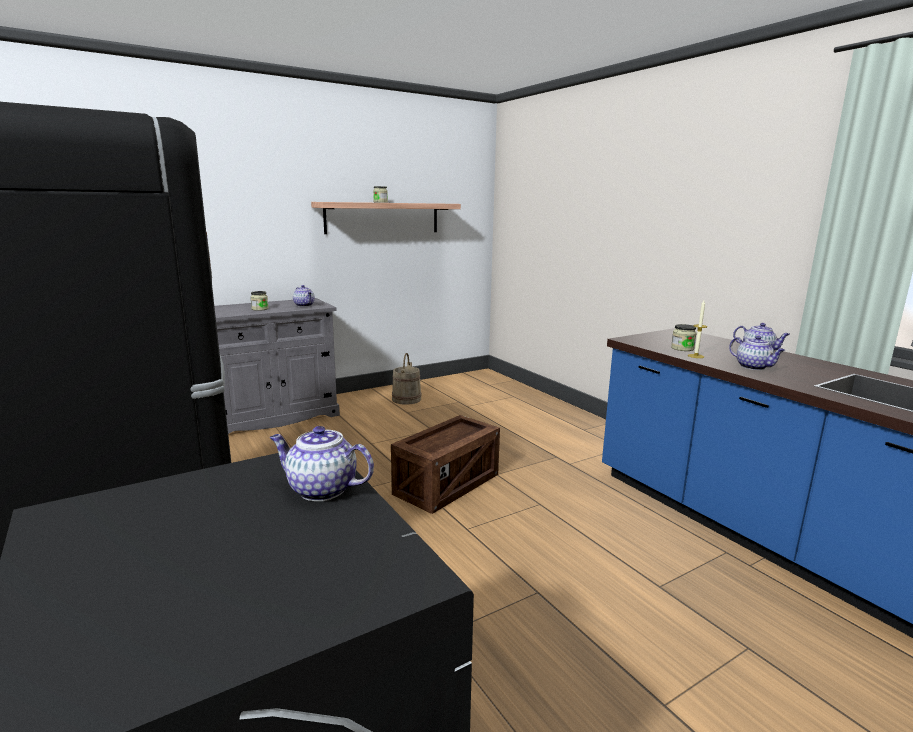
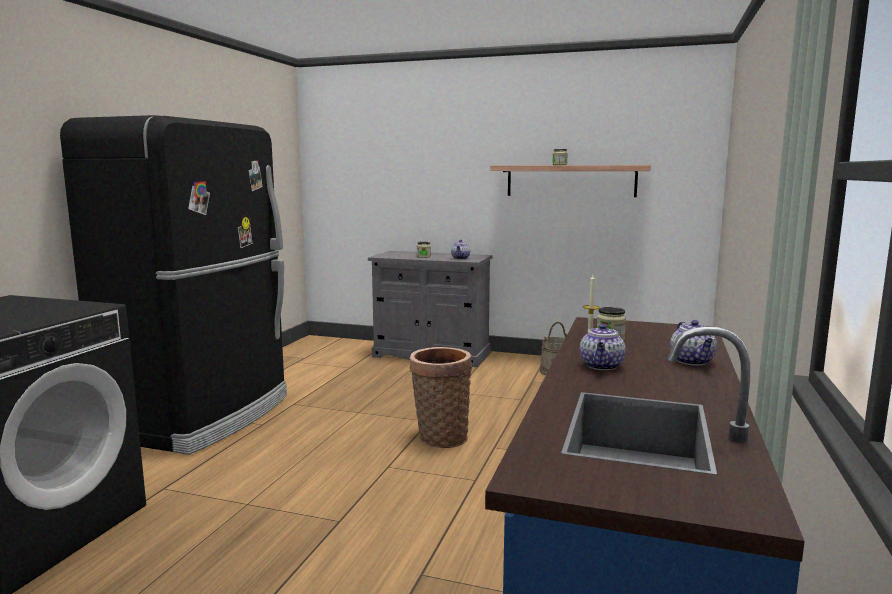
camera: 50 degrees right, 5 degrees down
(320, 489) = (57, 313): teapot -> none
(447, 485) = (440, 437): crate -> basket

